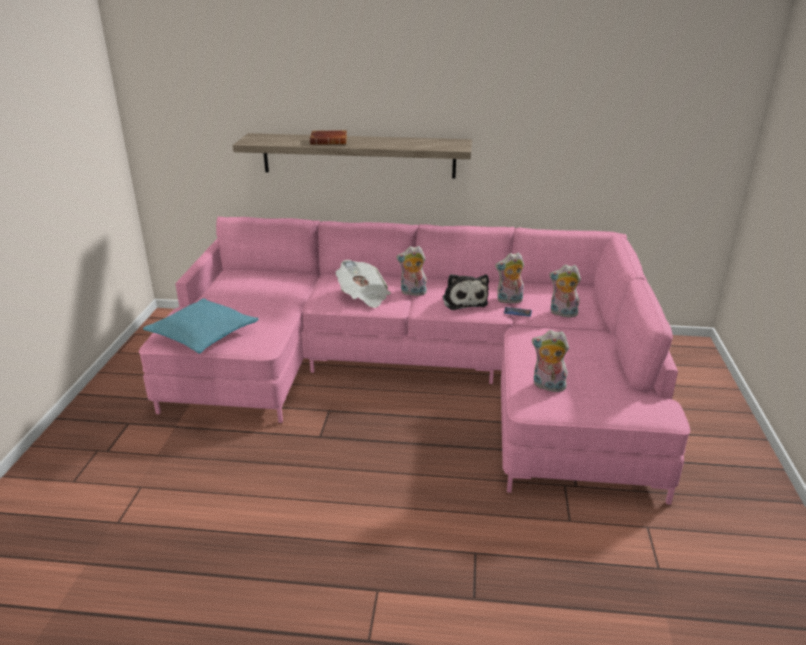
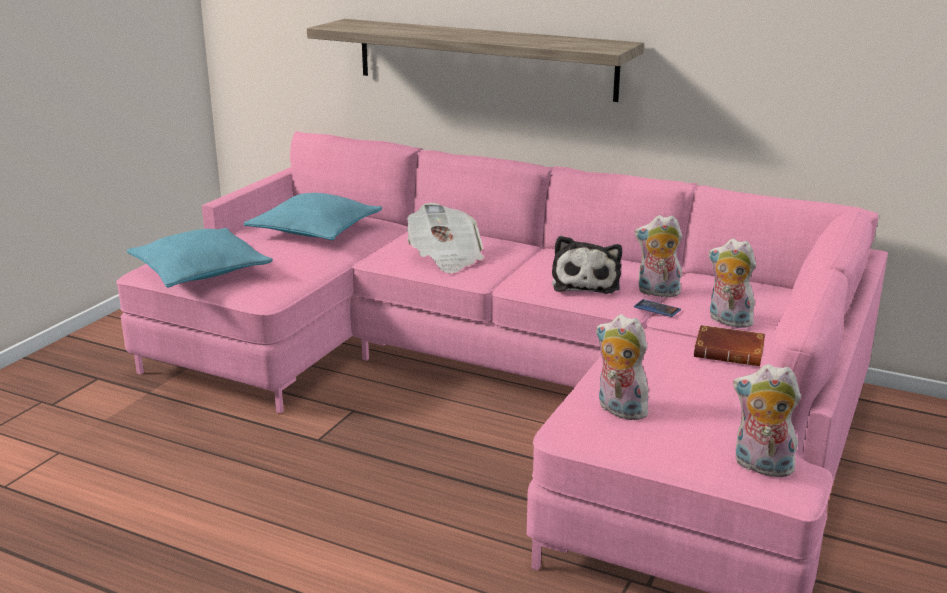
camera: 20 degrees right, 5 degrees down
(259, 289) = (315, 231): none -> turquoise pillow
(330, 141) = (436, 32): brown book -> brown book (731, 352)
(412, 293) = (519, 263): plush toy -> plush toy (761, 467)

